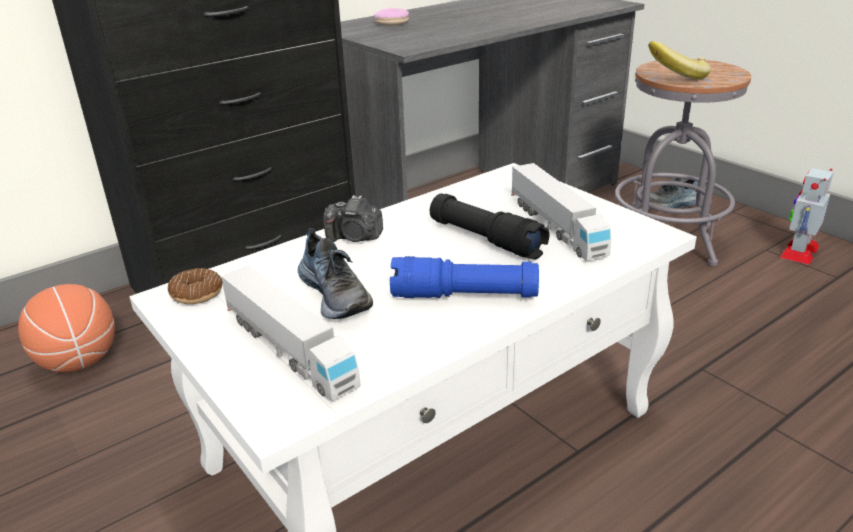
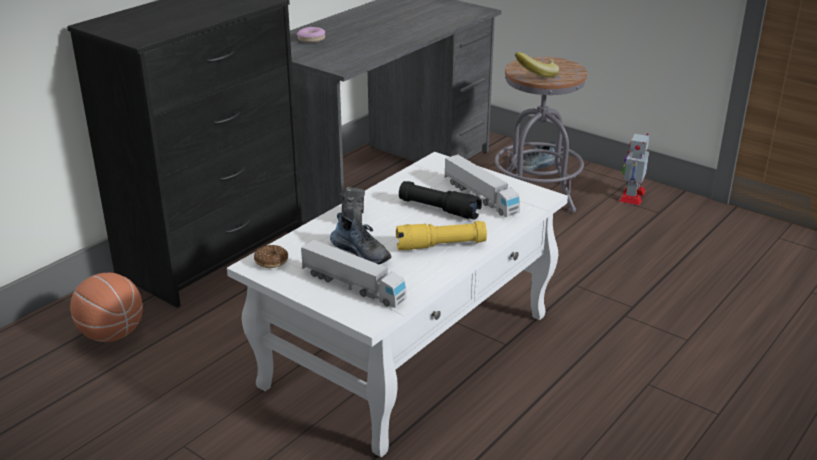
camera: 15 degrees left, 0 degrees up
(355, 238) = (352, 216): camera -> camera turned 90 degrees counterclockwise
(464, 296) = (441, 245): blue flashlight -> yellow flashlight

